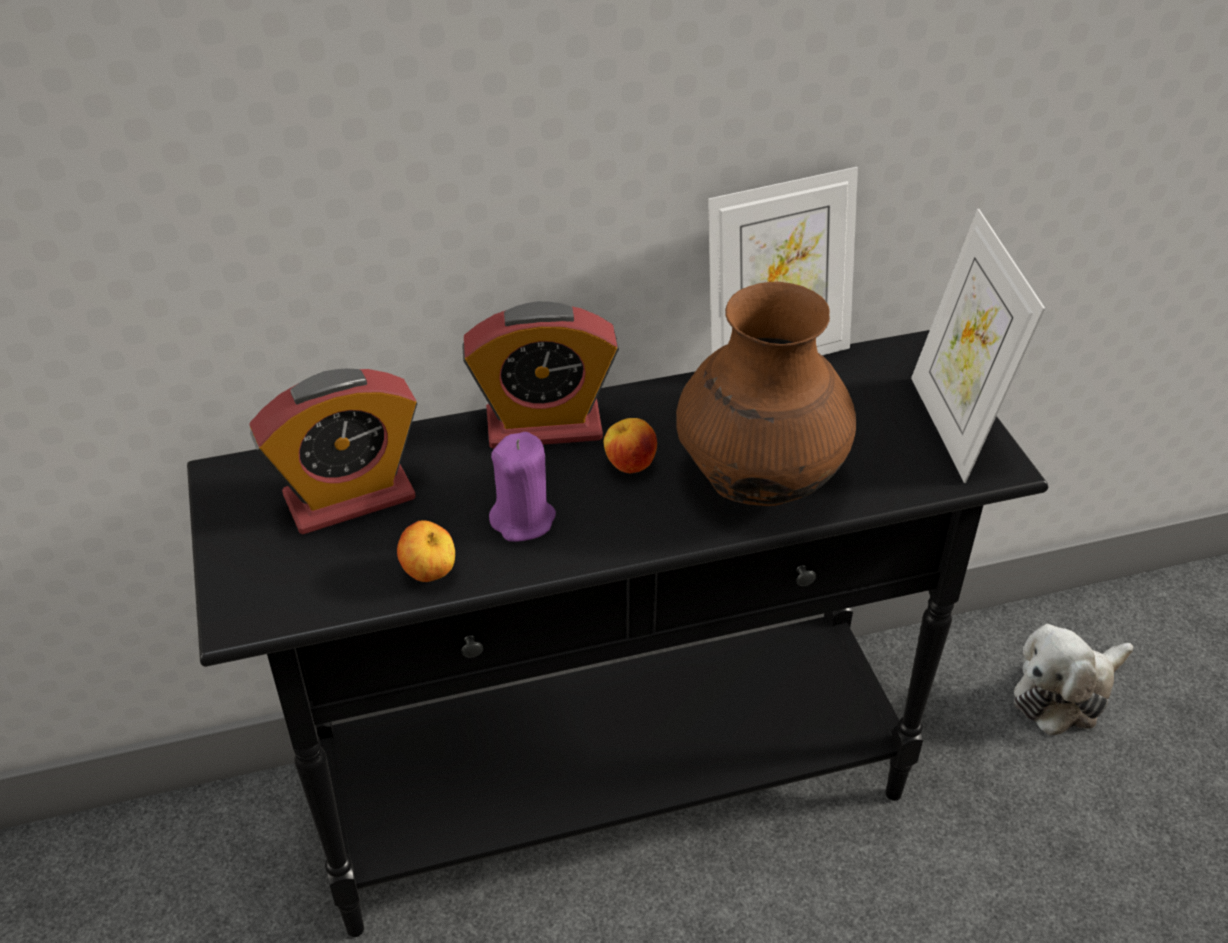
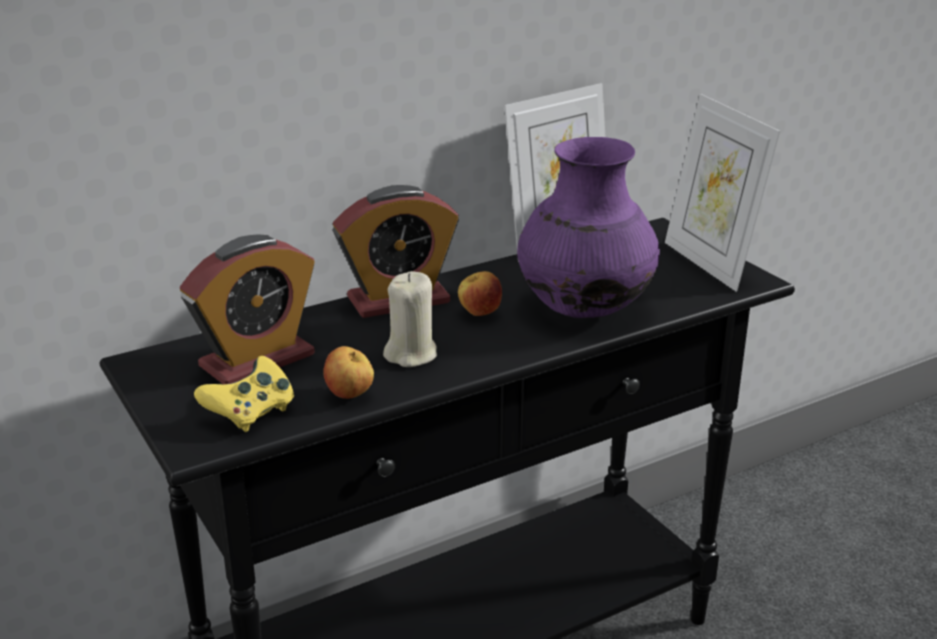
camera: 15 degrees left, 15 degrees down
(313, 581) = (250, 413): none -> yellow game controller
(523, 520) = (411, 354): purple candle -> beige candle
(758, 480) = (584, 309): brown vase -> purple vase
(1065, 693) = (798, 527): plush toy -> none

